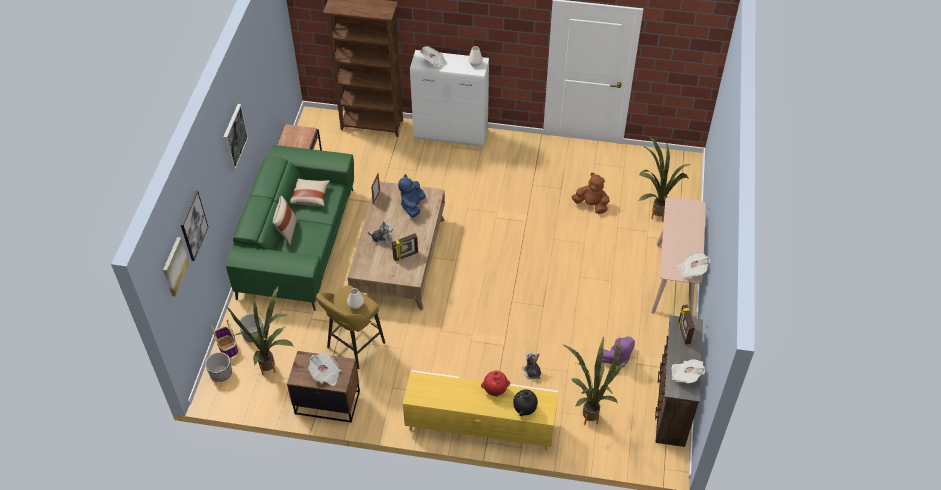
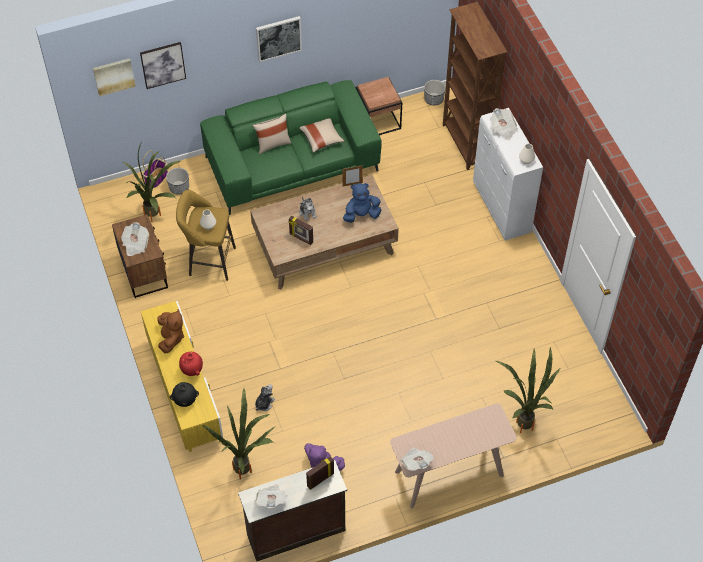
camera: 60 degrees right, 5 degrees up
(221, 373) = (129, 188): planter -> planter (434, 99)
(591, 205) = (496, 362): brown plush toy -> brown plush toy (171, 338)

